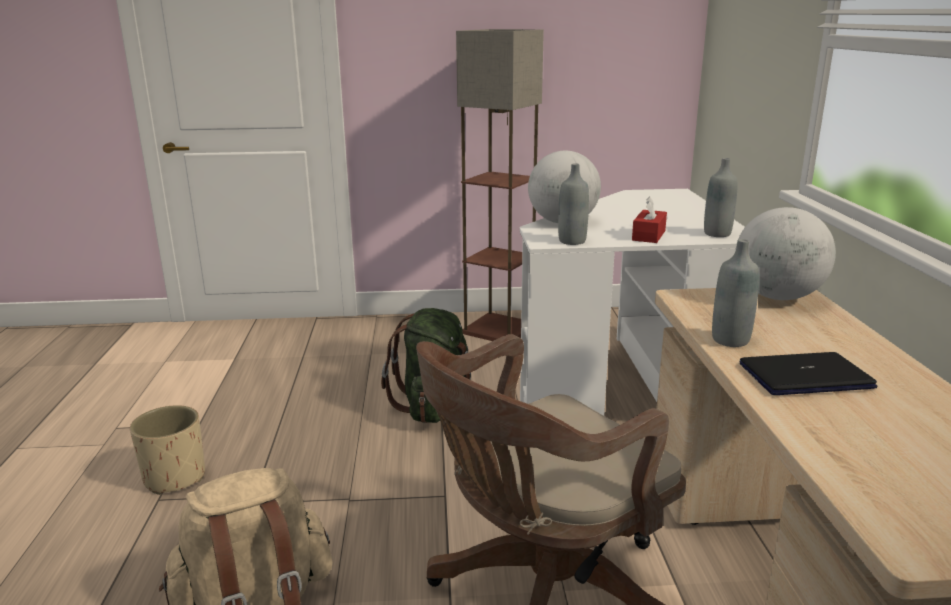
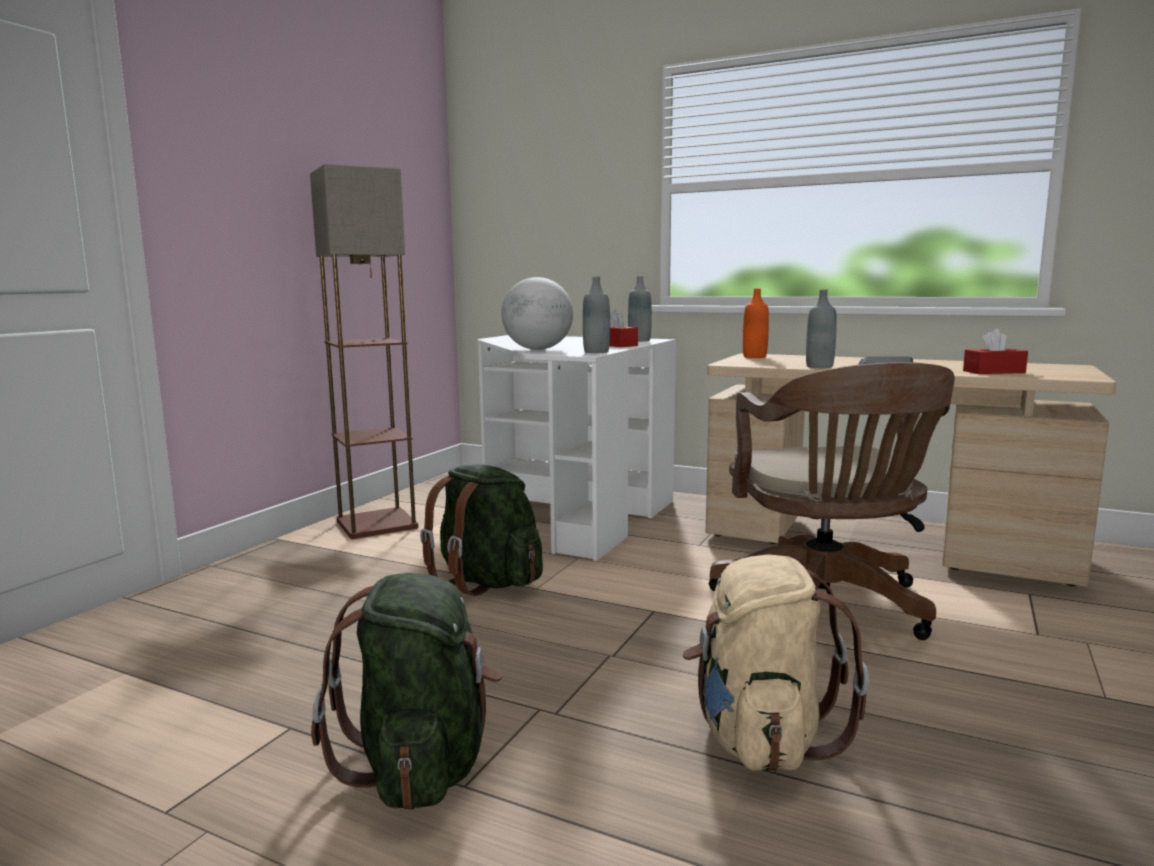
camera: 60 degrees left, 10 degrees down
(175, 477) = (421, 765): beige planter -> green backpack
(777, 297) = (754, 356): globe -> orange bottle
(868, 457) = (994, 372): none -> red tissue box

